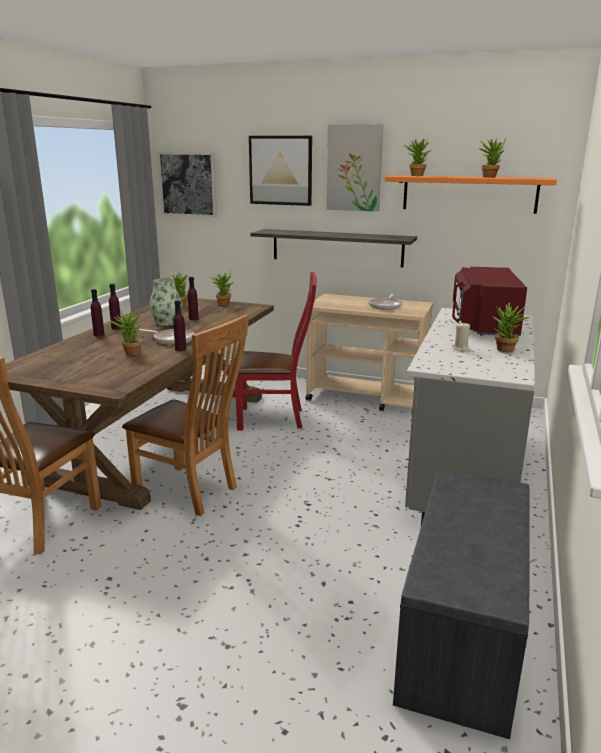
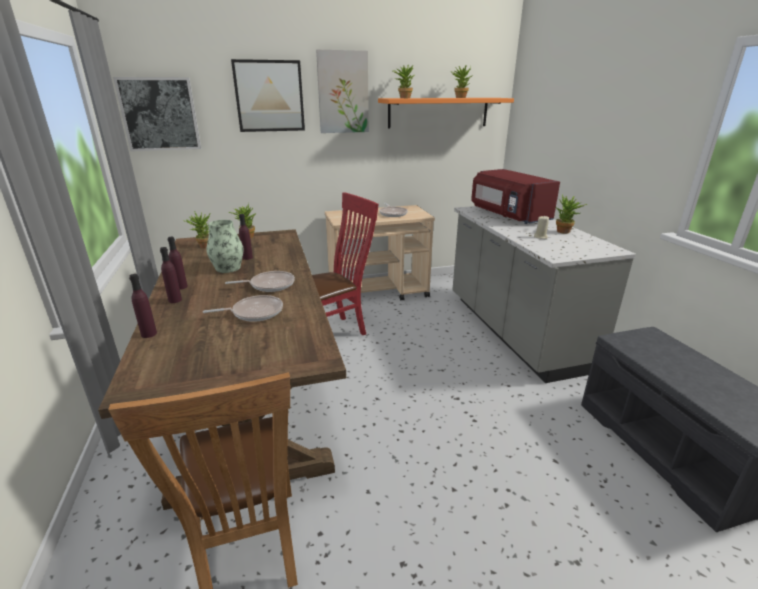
camera: 35 degrees left, 5 degrees up
(129, 353) = (254, 312): potted plant -> frying pan
(180, 349) = (298, 293): purple bottle -> purple bottle (149, 334)
(191, 492) = (356, 431): brown chair -> none
(337, 247) = (332, 168): shelf -> none

